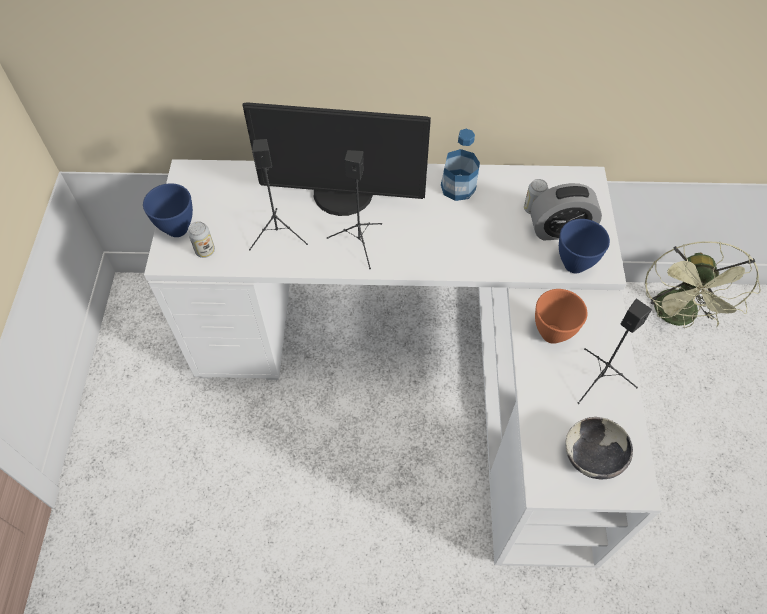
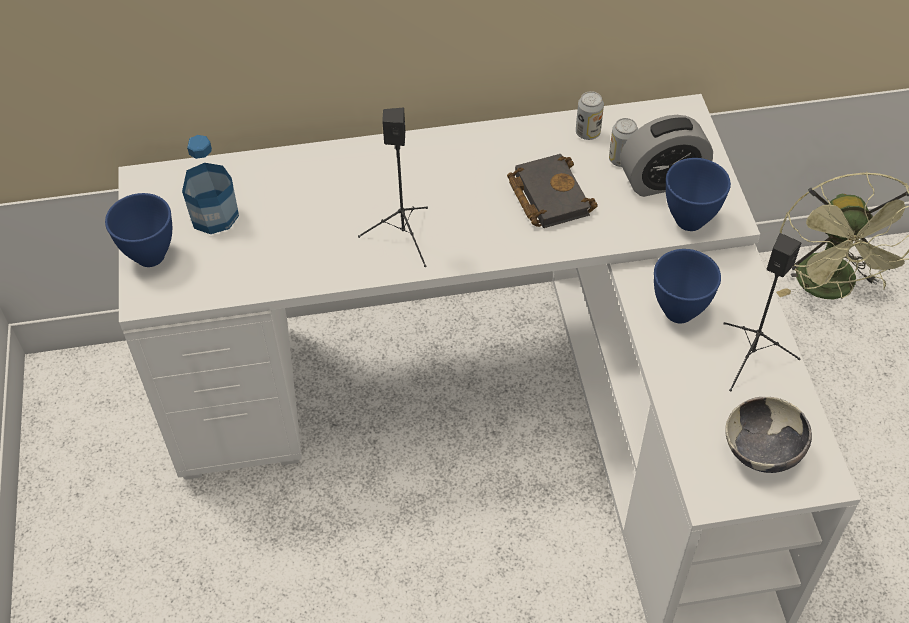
camera: 10 degrees left, 5 degrees down
(205, 251) = (196, 278): can -> can (587, 133)
(278, 234) = (291, 241): black speaker -> none
(342, 195) = (366, 180): monitor -> none
(458, 187) = (517, 147): bottle -> bottle (214, 215)
(471, 228) = (547, 195): none -> black book
(552, 335) = (679, 313): orange bowl -> blue bowl

